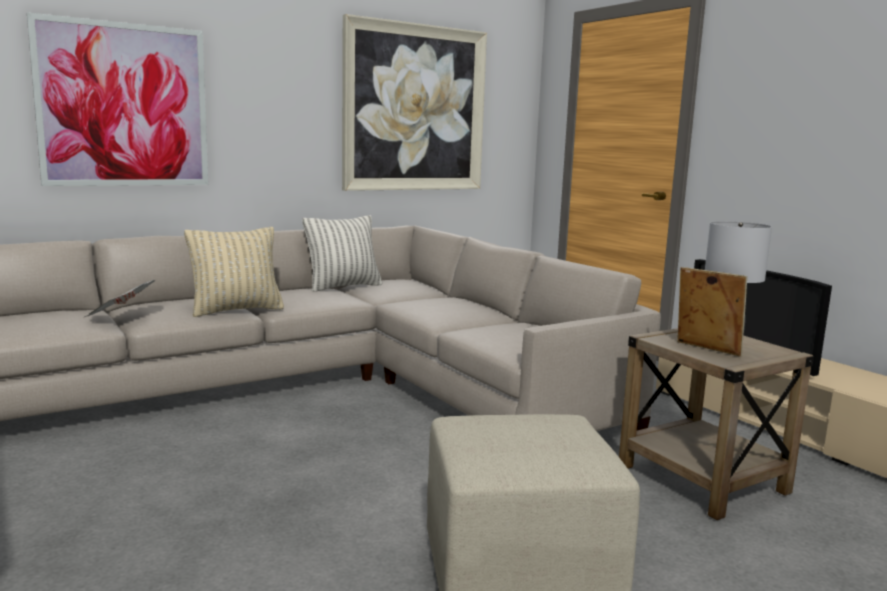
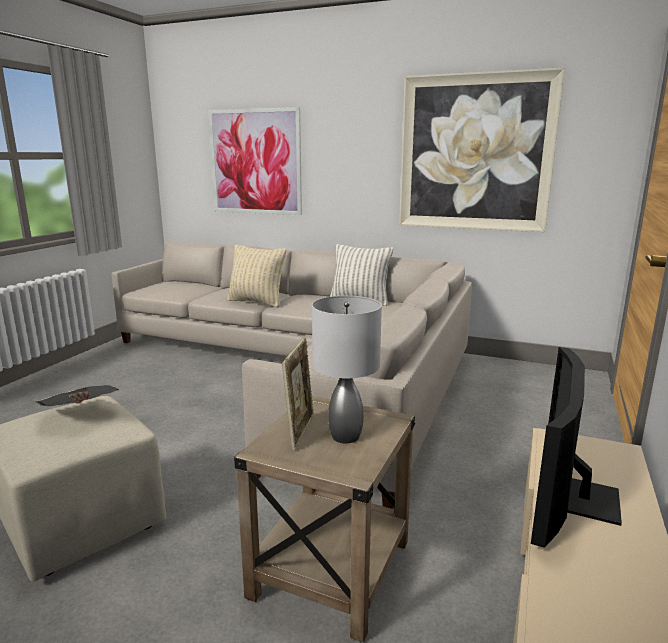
camera: 55 degrees right, 5 degrees up
(120, 317) = (201, 292): newspaper -> newspaper (81, 415)

